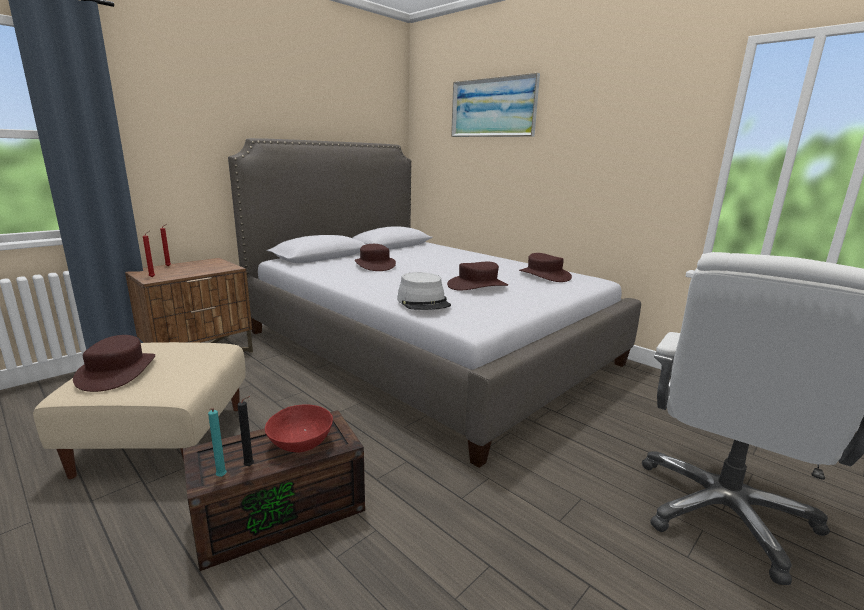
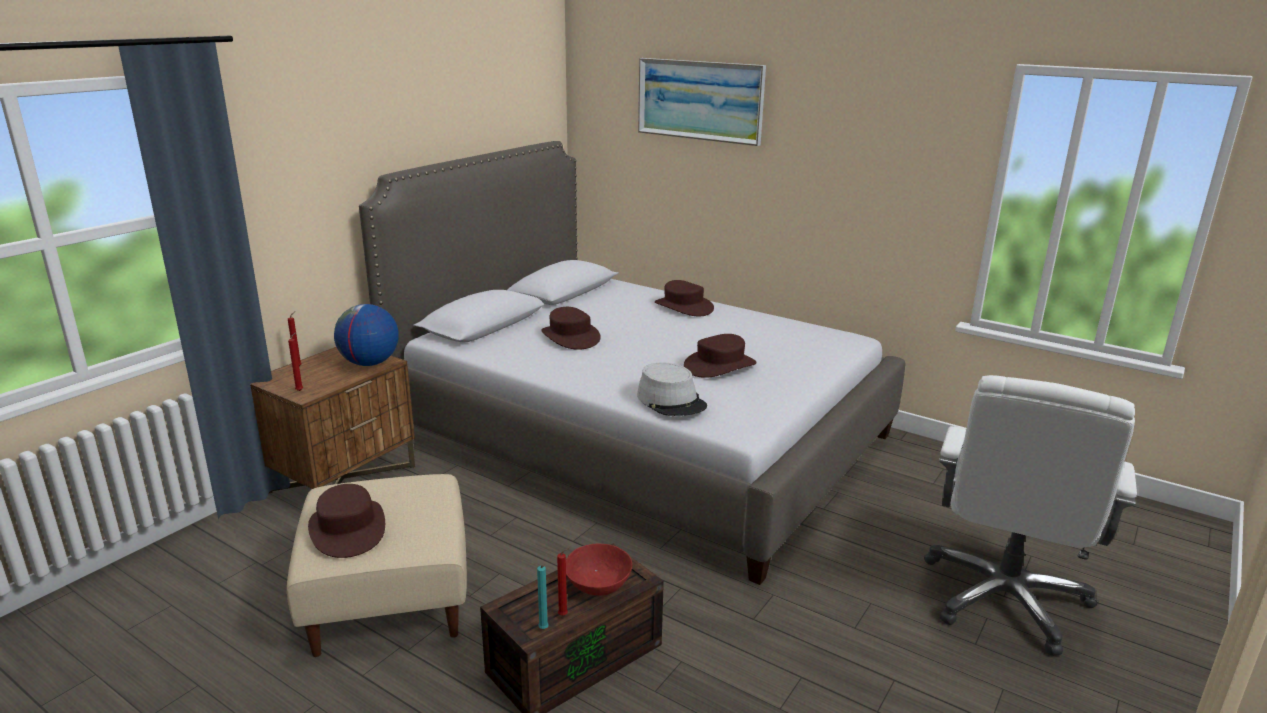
camera: 10 degrees left, 5 degrees up
(218, 267) = (369, 363): none -> globe
(250, 466) = (564, 615): black candle -> red candle
(544, 275) = (789, 337): brown hat -> brown hat (683, 307)

